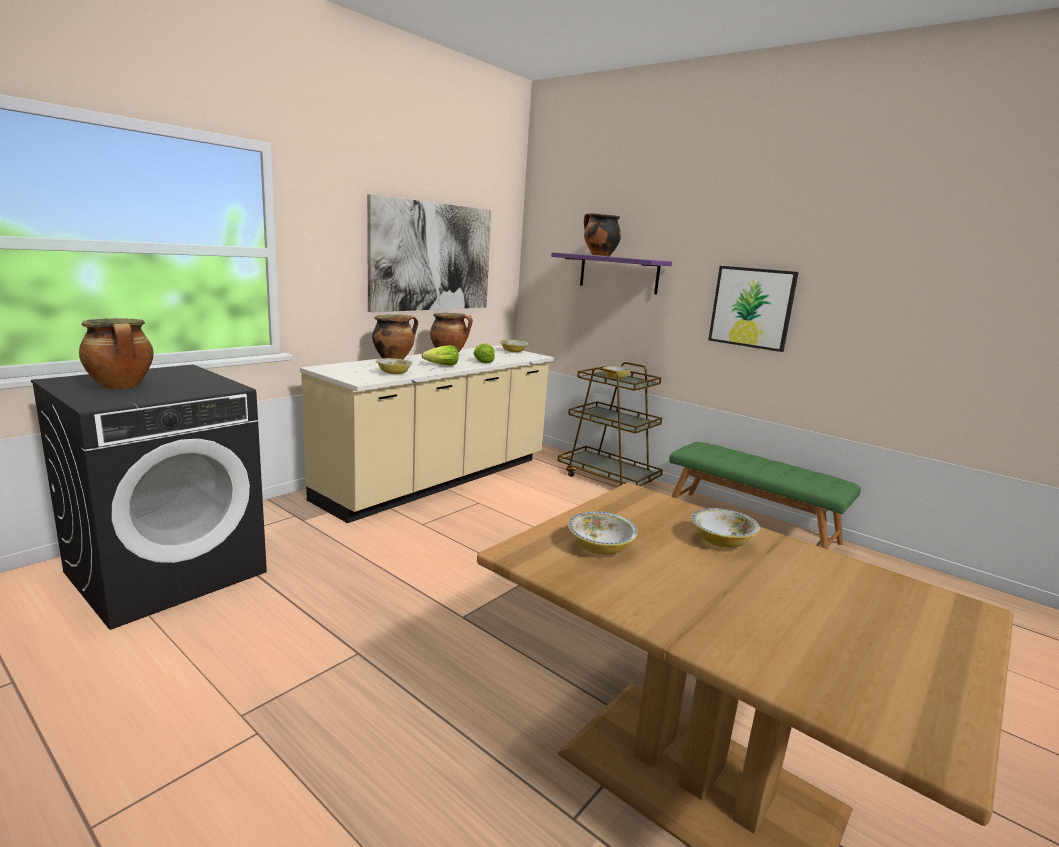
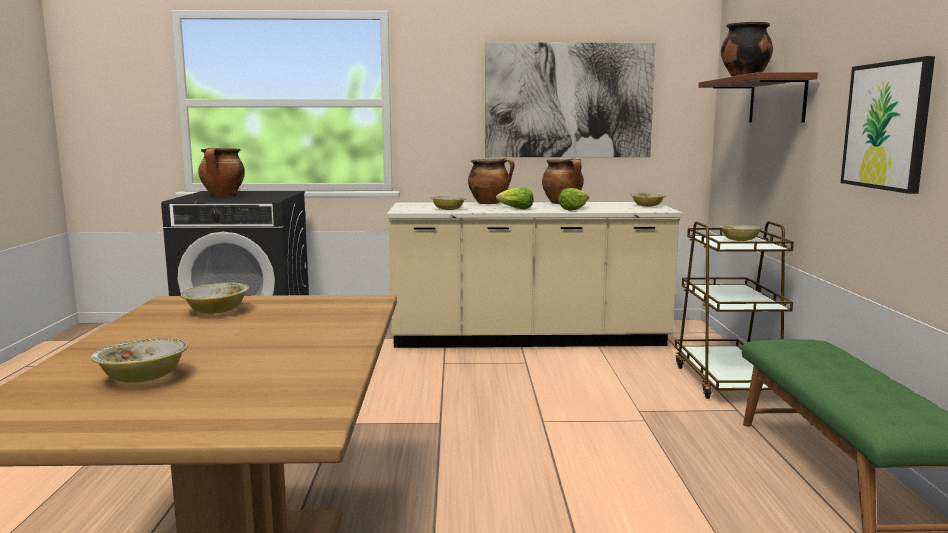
camera: 50 degrees right, 5 degrees down
(618, 273) = (777, 100): purple shelf -> brown shelf
(721, 542) = (303, 333): bowl -> bowl (143, 378)

